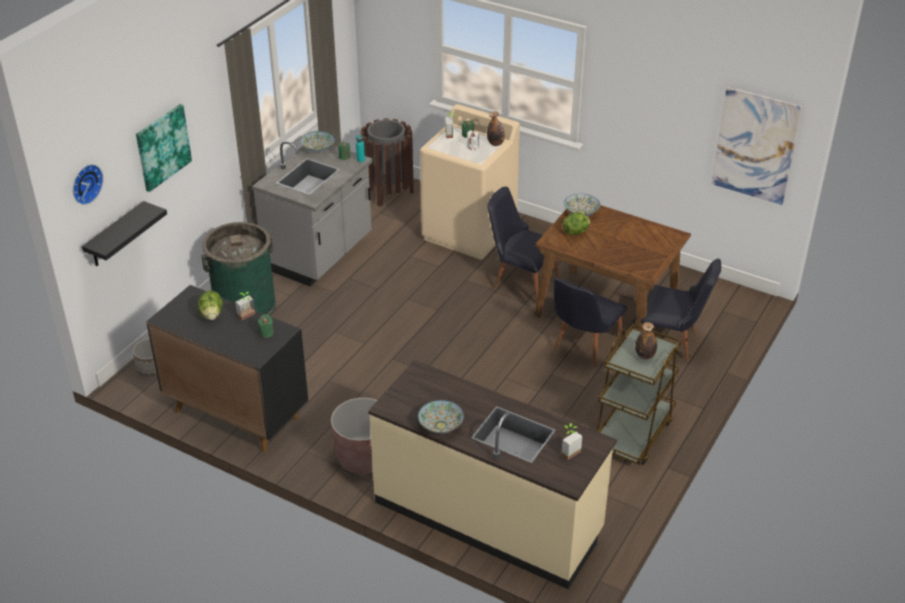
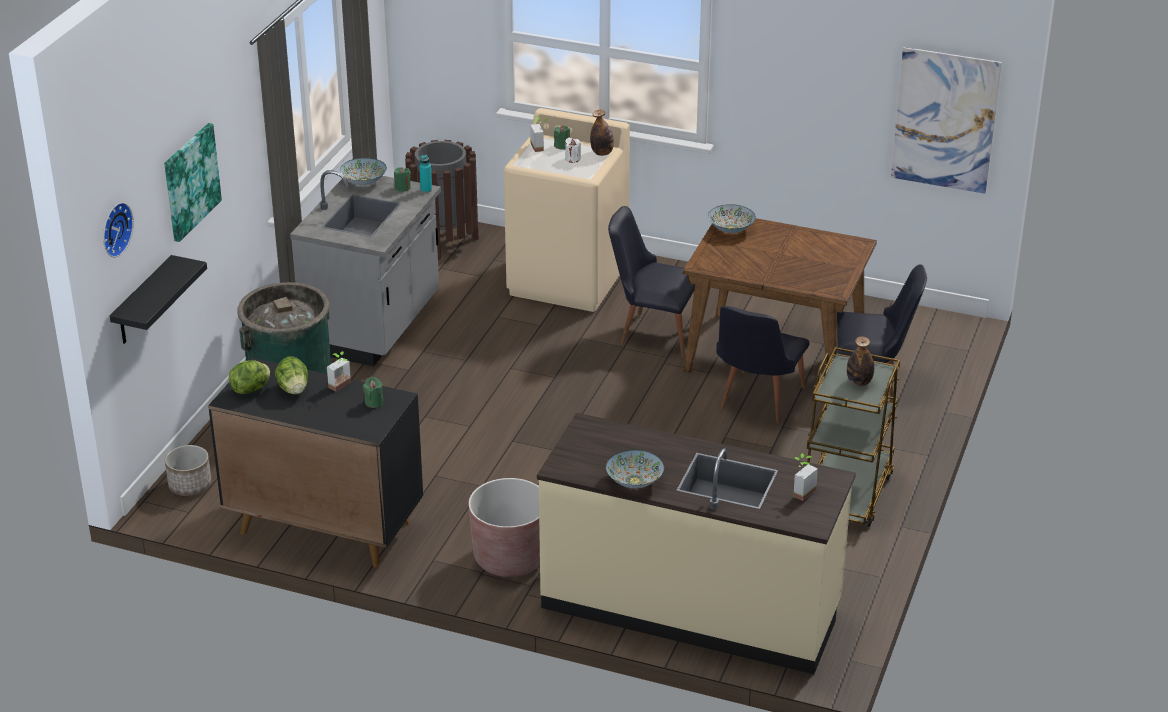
camera: 10 degrees left, 5 degrees down
(576, 232) = (731, 252): lettuce -> lettuce (251, 389)

